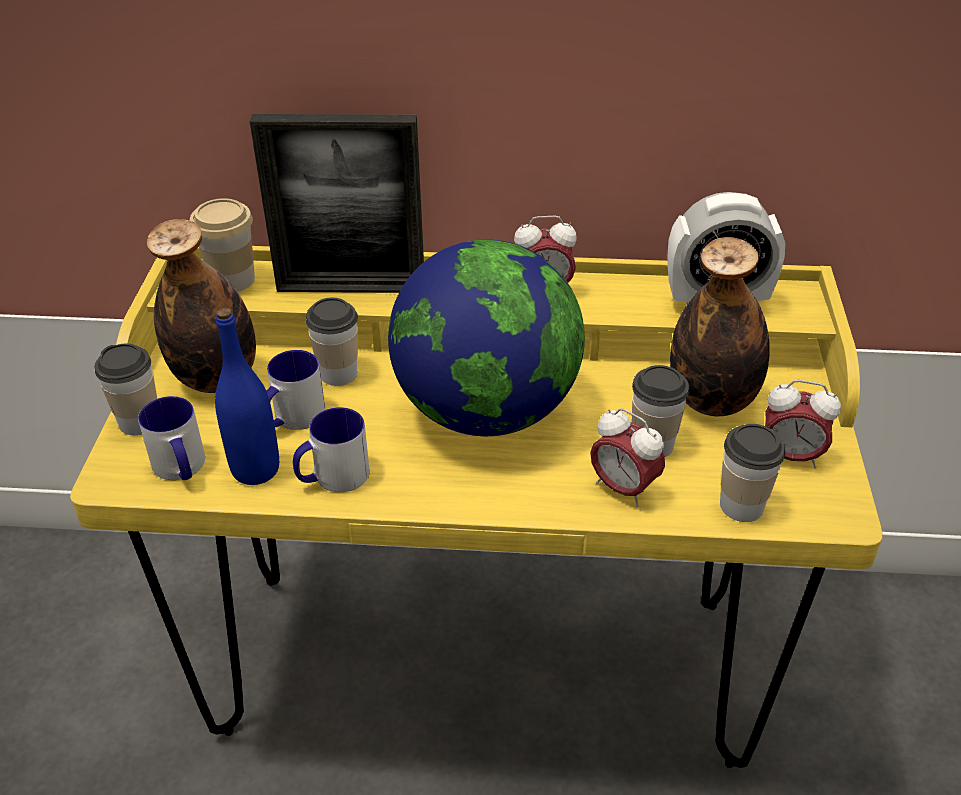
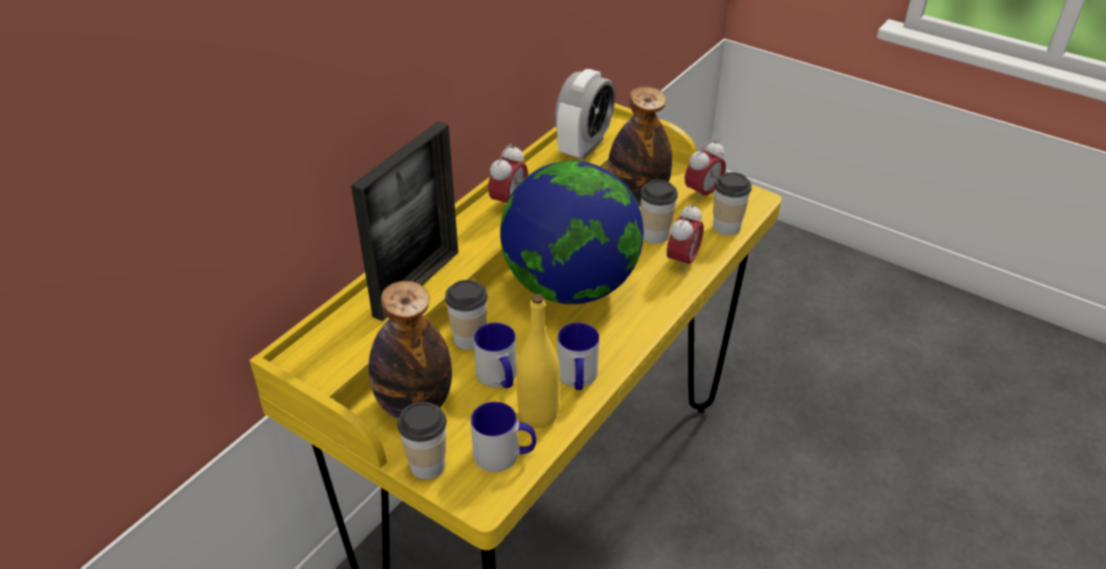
camera: 60 degrees left, 0 degrees up
(232, 280) = (341, 339): cup -> none
(255, 469) = (538, 414): blue bottle -> yellow bottle
(623, 488) = (682, 261): alarm clock -> alarm clock turned 45 degrees counterclockwise

